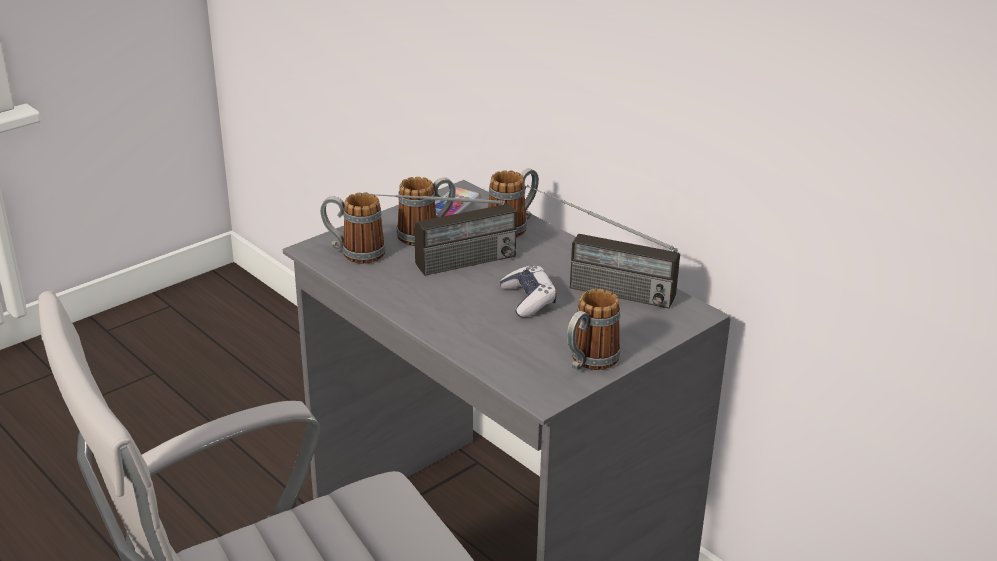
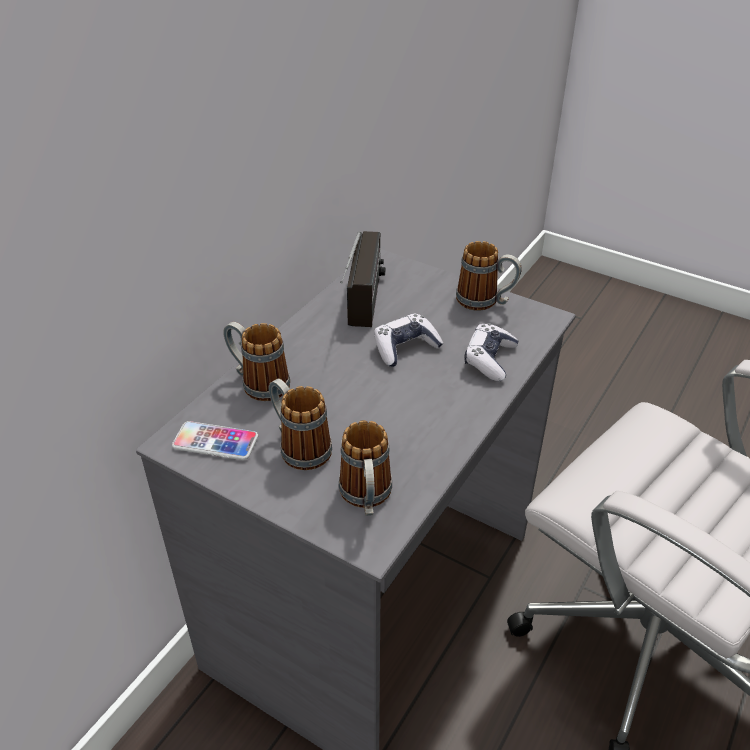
camera: 105 degrees left, 10 degrees up
(441, 267) = (368, 417): radio -> none
(487, 341) = (489, 359): none -> game controller

